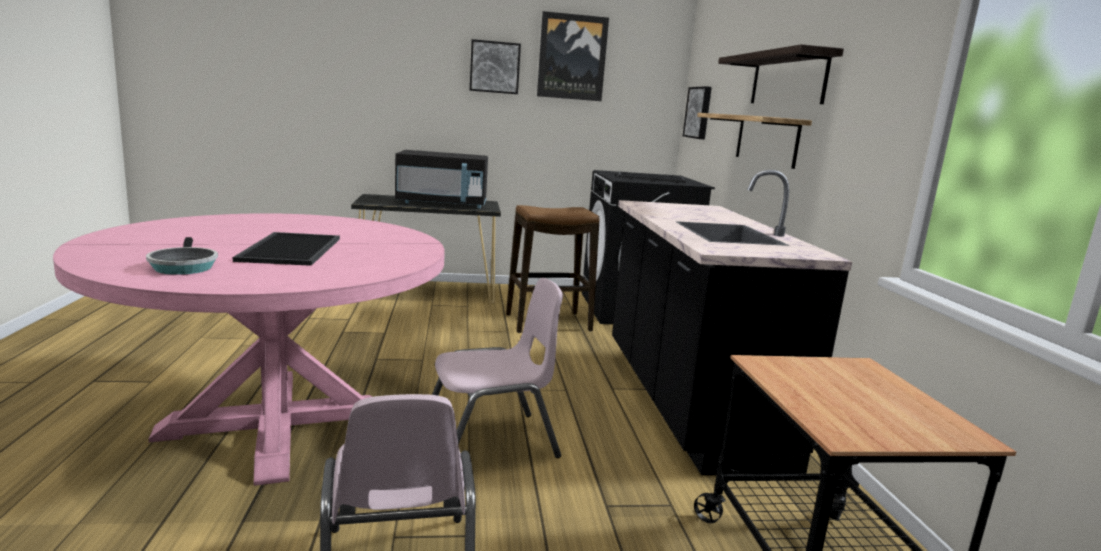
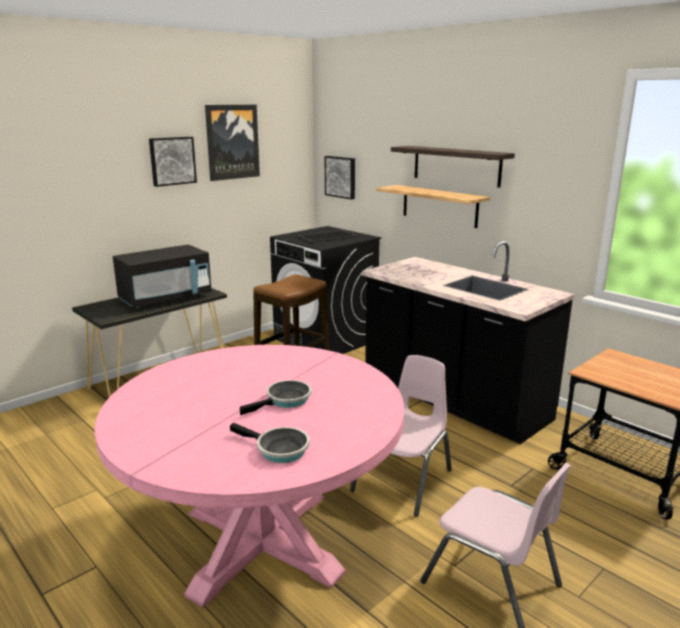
camera: 35 degrees left, 5 degrees up
(292, 249) = (285, 400): tray -> frying pan

